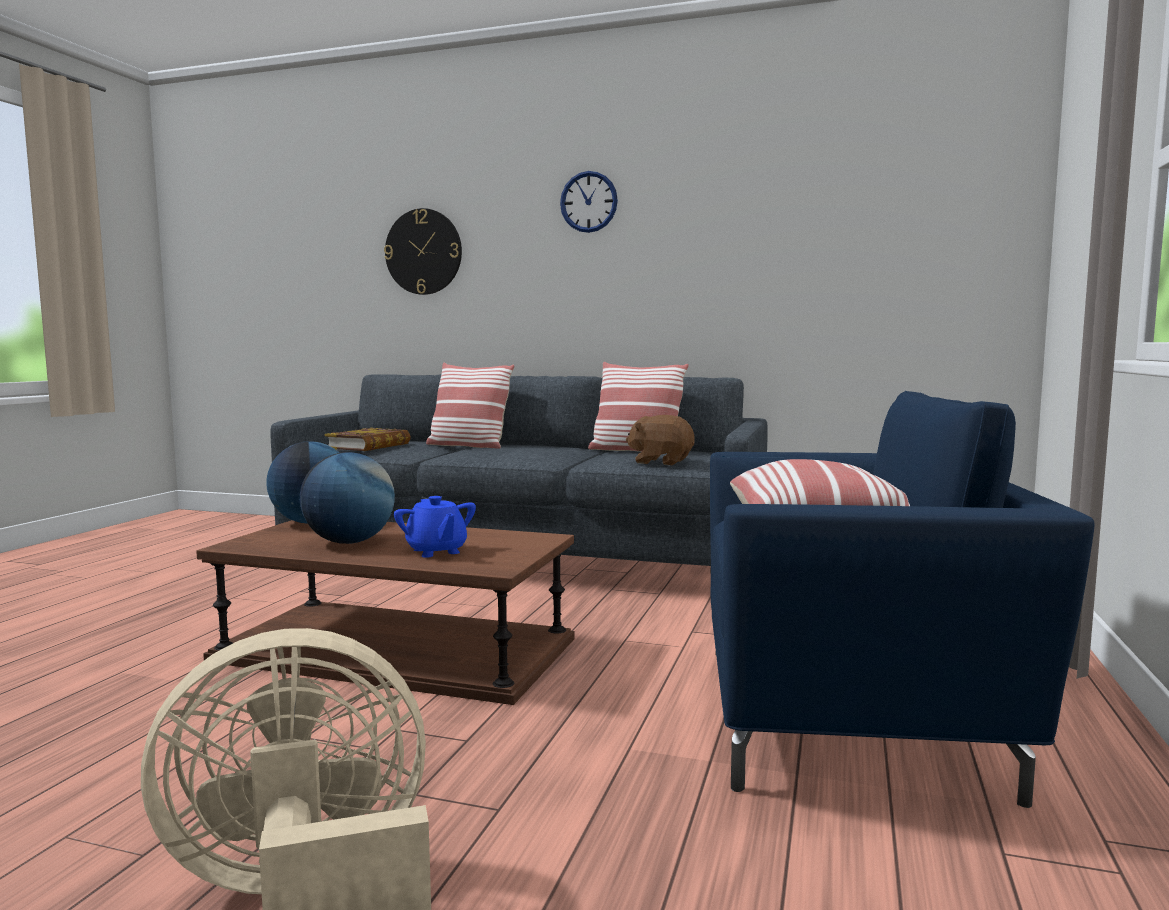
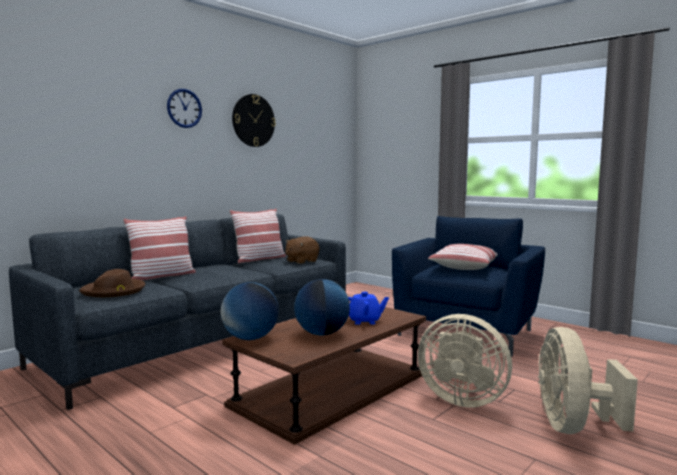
camera: 65 degrees left, 0 degrees up
(369, 446) = (114, 291): book -> brown hat
(408, 753) = (461, 399): none -> beige fan
(423, 252) = (56, 128): wall clock -> wall clock (253, 120)

